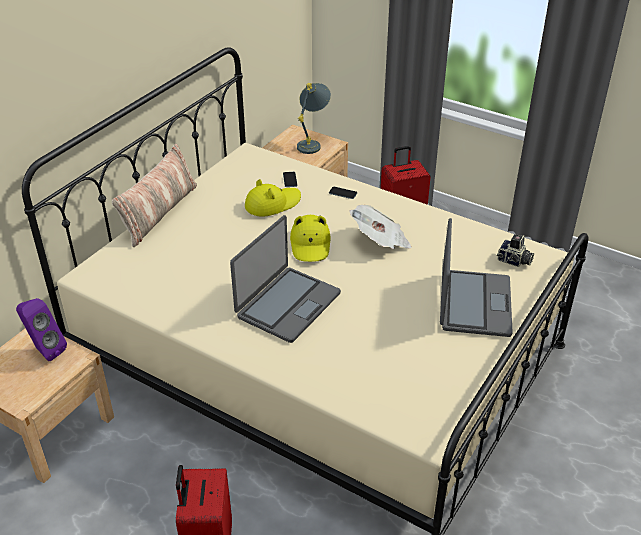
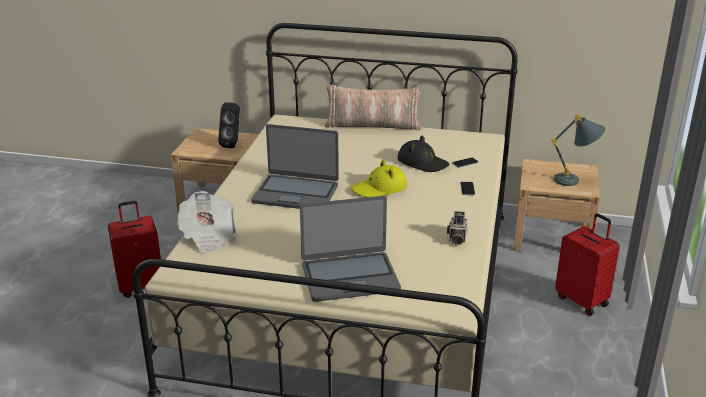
camera: 70 degrees right, 10 degrees down
(45, 351) = (233, 144): purple speaker -> black speaker
(272, 204) = (422, 162): yellow hat -> black hat
(380, 241) = (409, 218): newspaper -> newspaper (208, 236)
(514, 261) = (433, 292): camera -> camera (456, 238)

